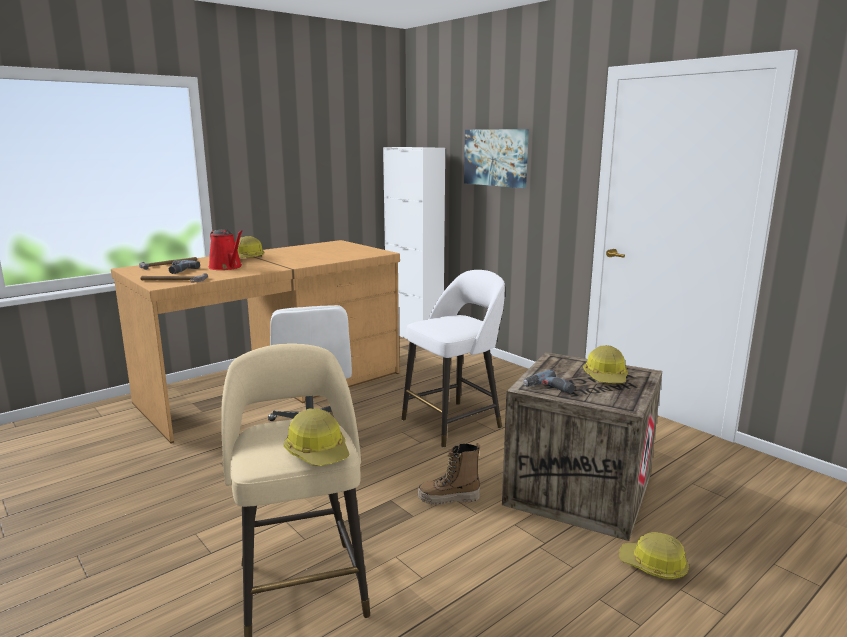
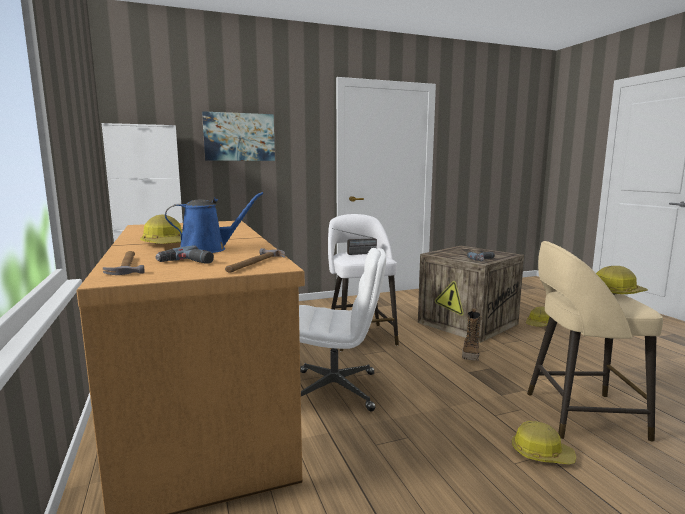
camera: 70 degrees left, 5 degrees down
(227, 267) = (208, 249): red watering can -> blue watering can
(451, 319) = (354, 254): none -> radio
(606, 377) = (468, 251): hard hat -> hard hat (541, 453)

